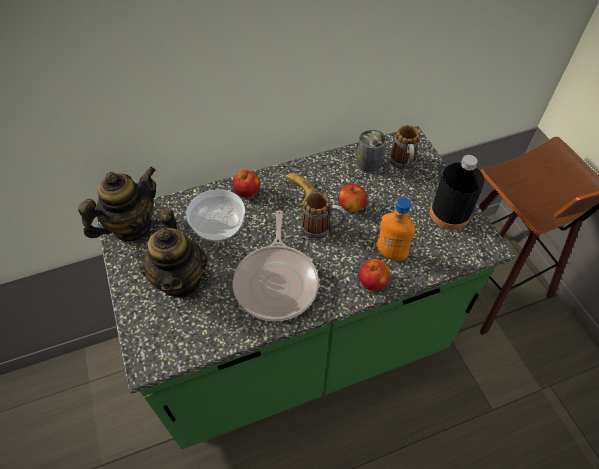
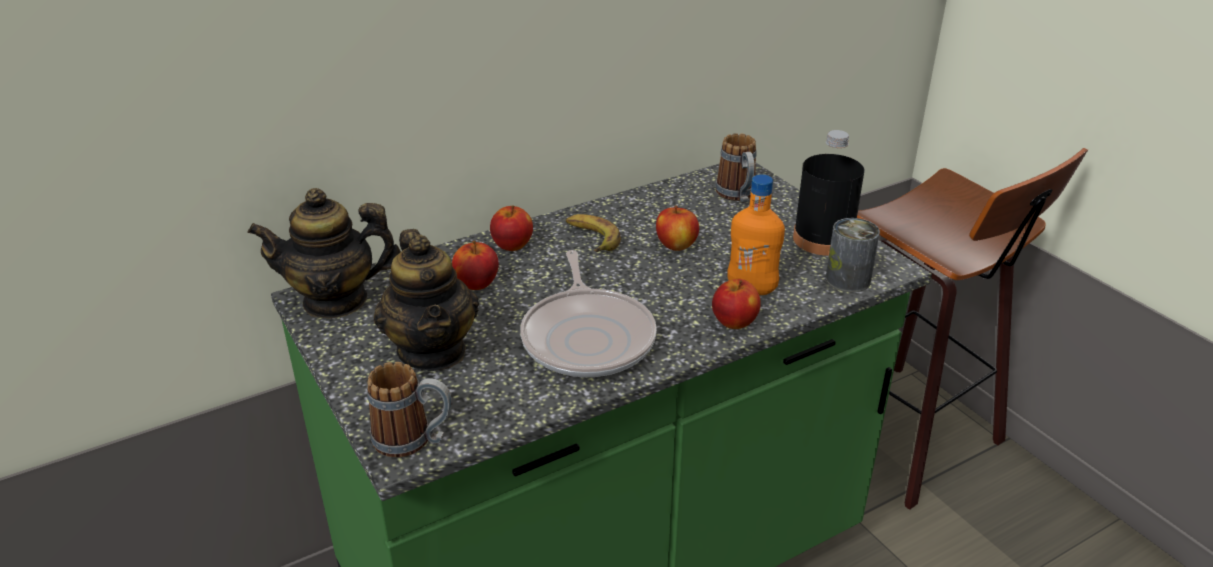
camera: 10 degrees left, 20 degrees down
(131, 227) = (336, 300): teapot -> teapot turned 135 degrees counterclockwise
(218, 224) = (476, 284): bowl -> apple
(322, 229) = (640, 274): mug -> mug (414, 441)
(368, 163) = (687, 199): can -> can (848, 279)

